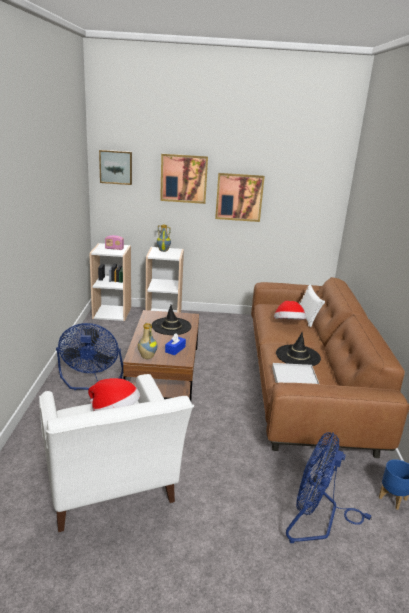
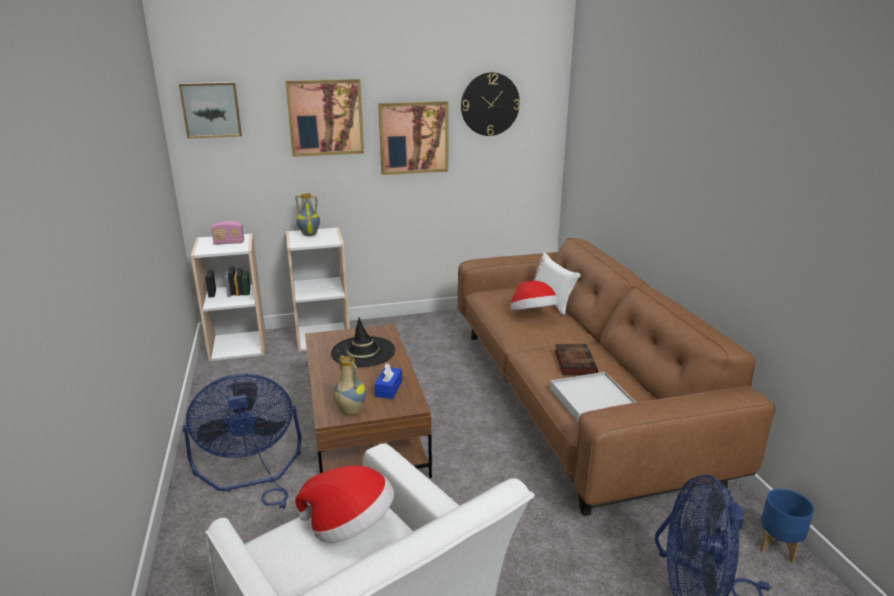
camera: 15 degrees left, 0 degrees up
(293, 180) = (490, 104): none -> wall clock
(298, 356) = (574, 362): black hat -> book

